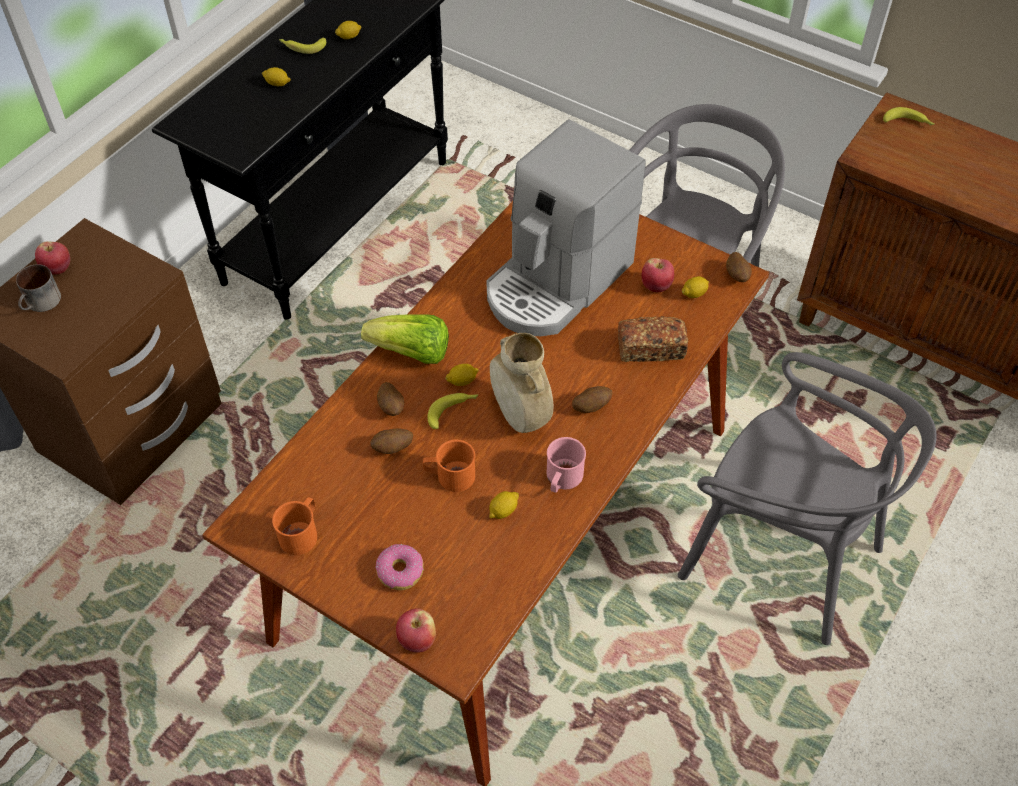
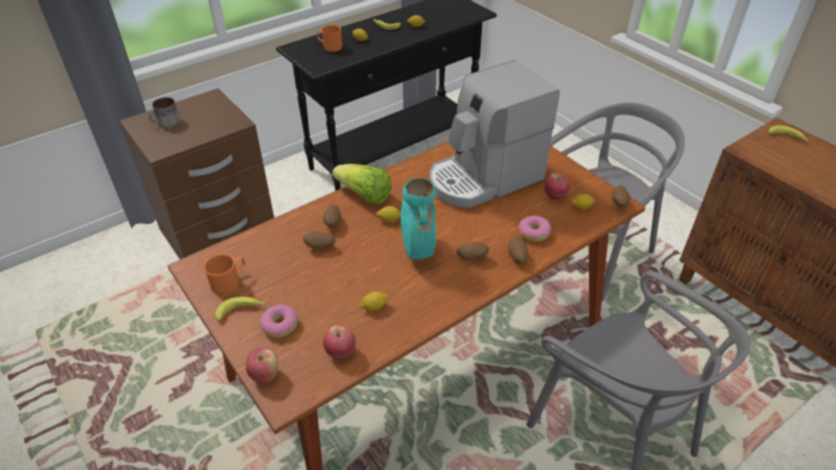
camera: 20 degrees right, 10 degrees down
(58, 269) = (187, 108): apple -> apple (341, 353)
(450, 476) = (348, 275): orange mug -> orange mug (330, 46)
(453, 411) = (373, 236): banana -> banana (241, 311)
(519, 415) = (417, 250): beige vase -> turquoise vase
(562, 479) = (427, 298): pink mug -> none
(644, 390) = (517, 257): none -> potato
(650, 348) = (533, 233): bread -> donut

